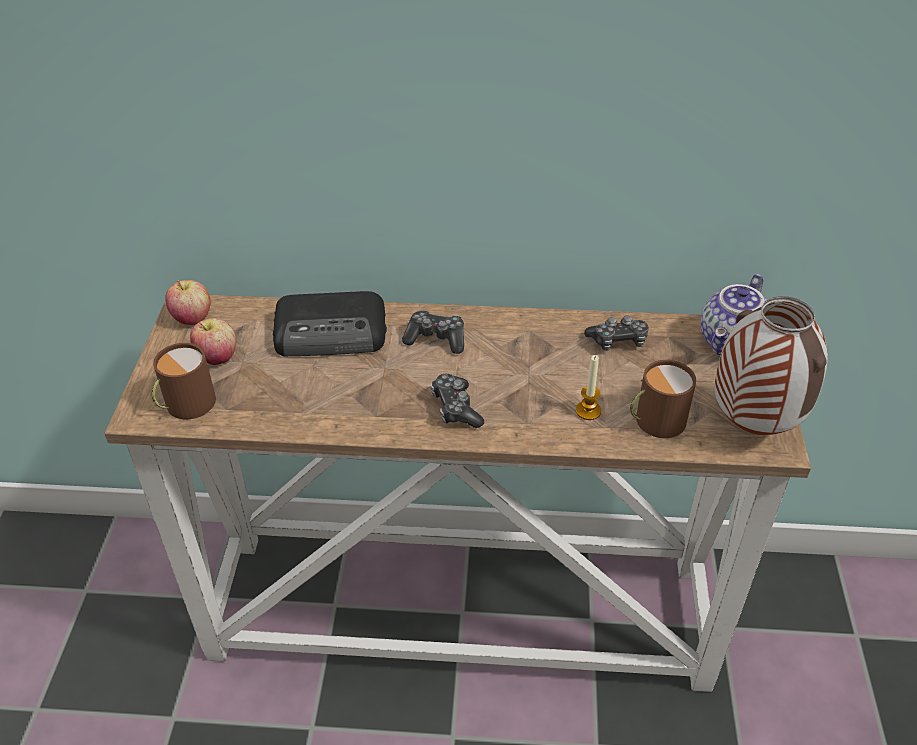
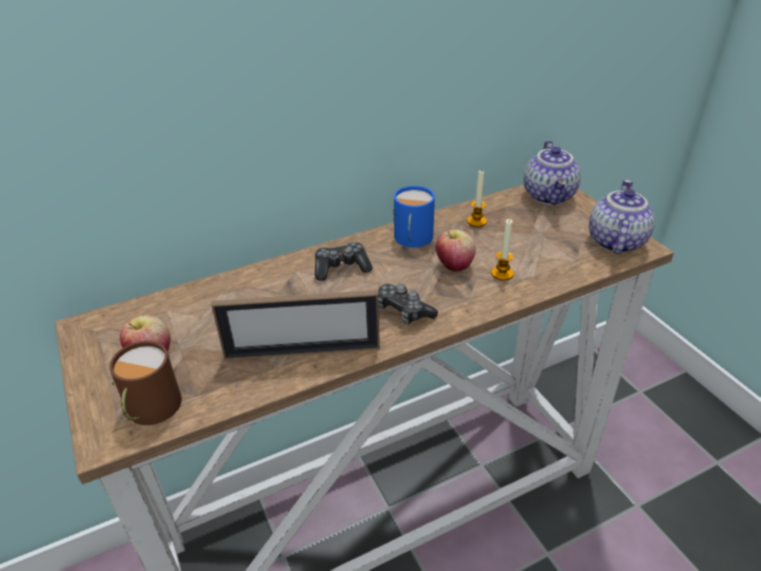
camera: 30 degrees left, 5 degrees down
(192, 318) = (98, 332): apple -> apple (454, 266)
(332, 333) = (248, 295): radio -> none
(335, 408) = (302, 352): none -> picture frame
(532, 334) = (412, 238): none -> blue mug
(618, 341) = (476, 221): game controller -> candle
(655, 420) = (552, 262): brown mug -> none
(751, 426) = (614, 241): vase -> teapot

